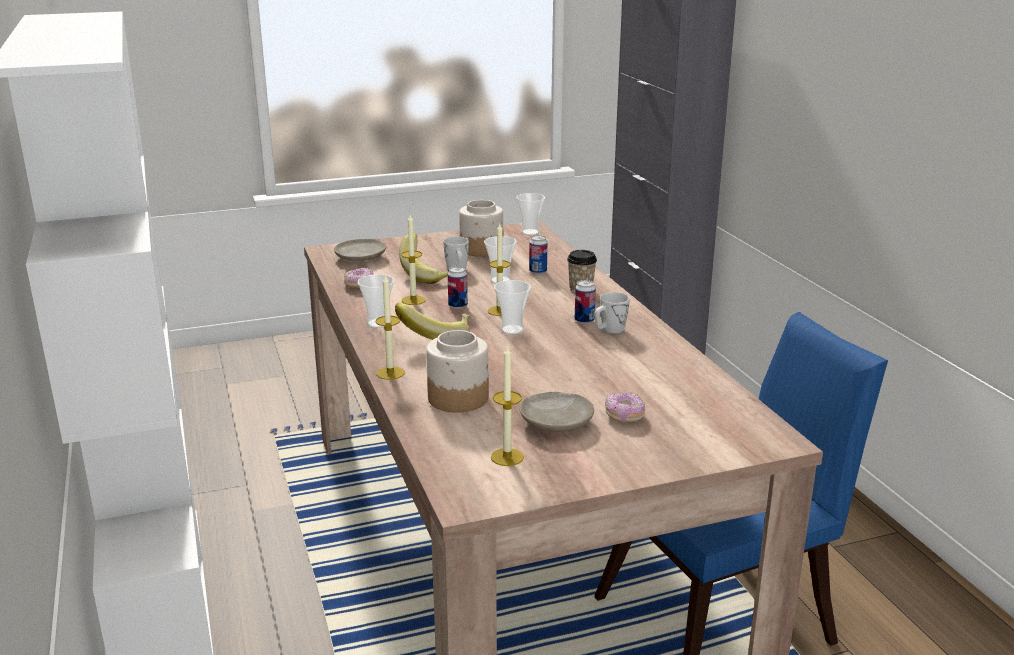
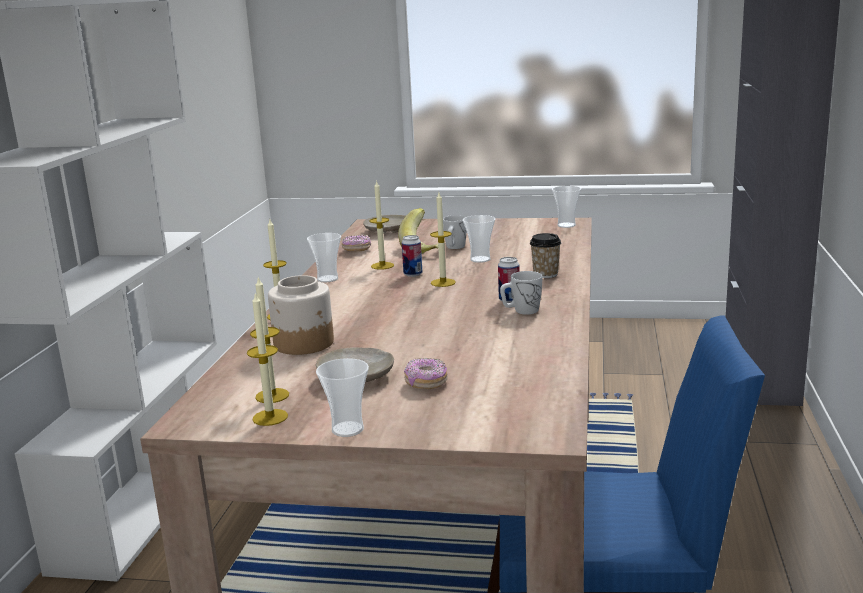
camera: 30 degrees right, 5 degrees down
(436, 336) = (358, 295): banana -> none
(481, 249) = (500, 234): jar -> none
(512, 330) = (431, 298): cup -> cup (347, 429)
(536, 478) = (270, 417): none -> candle
(538, 272) = (525, 256): can -> none

